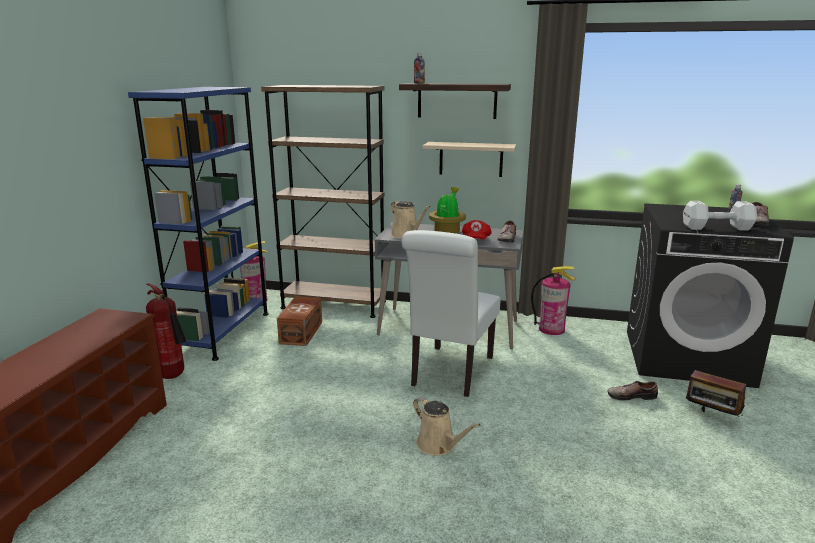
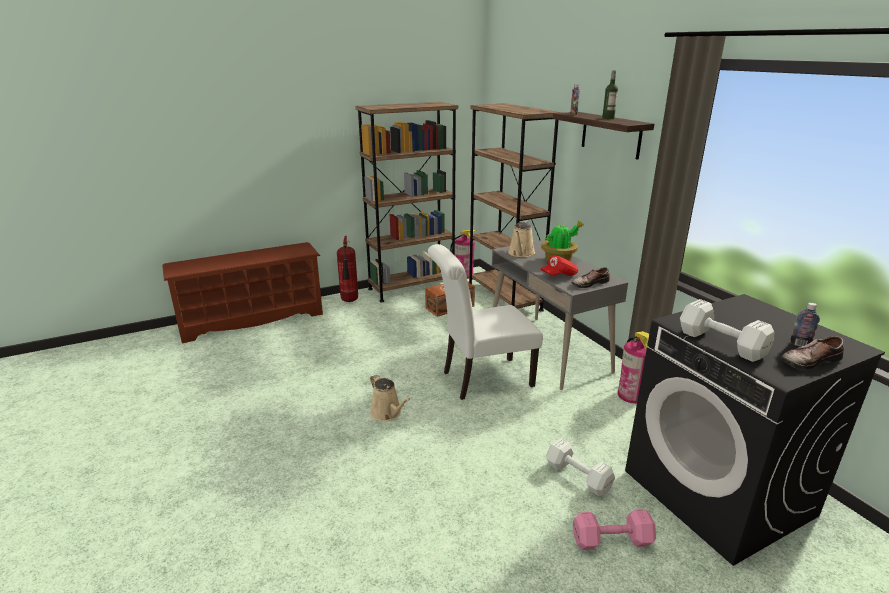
camera: 50 degrees right, 5 degrees up
(223, 333) = (412, 288): blue bookcase -> brown bookcase
(439, 445) = (387, 413): beige watering can -> beige watering can turned 45 degrees counterclockwise
(464, 83) = (608, 118): none -> bottle
(471, 159) = (614, 197): beige shelf -> none
(630, 395) = (579, 477): shoe -> white dumbbell
(711, 416) = (613, 541): radio -> pink dumbbell

